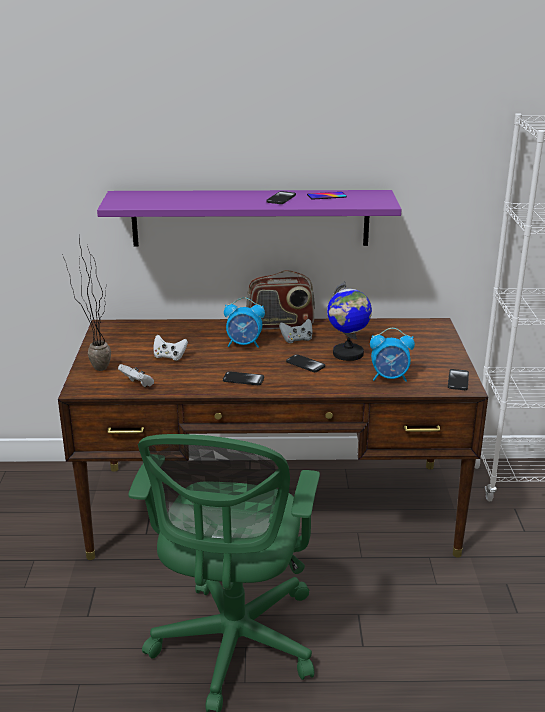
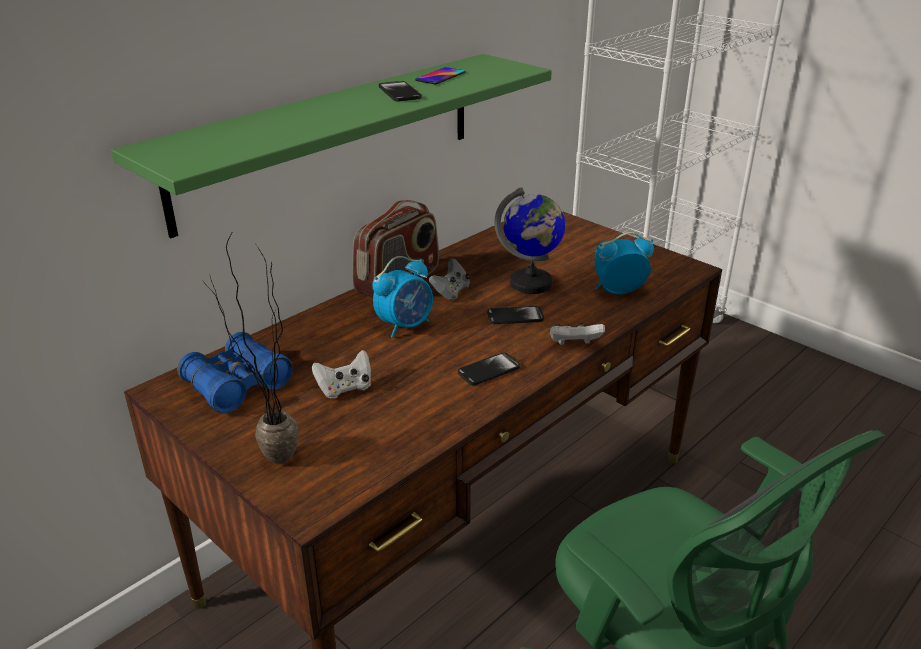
camera: 45 degrees left, 5 degrees up
(132, 336) = (237, 385): none -> blue binoculars
(138, 384) = (378, 451): white game controller -> white game controller (574, 345)
(250, 218) = (331, 138): purple shelf -> green shelf
(390, 378) = (618, 291): alarm clock -> alarm clock turned 150 degrees counterclockwise
(458, 380) = (673, 264): phone -> none

